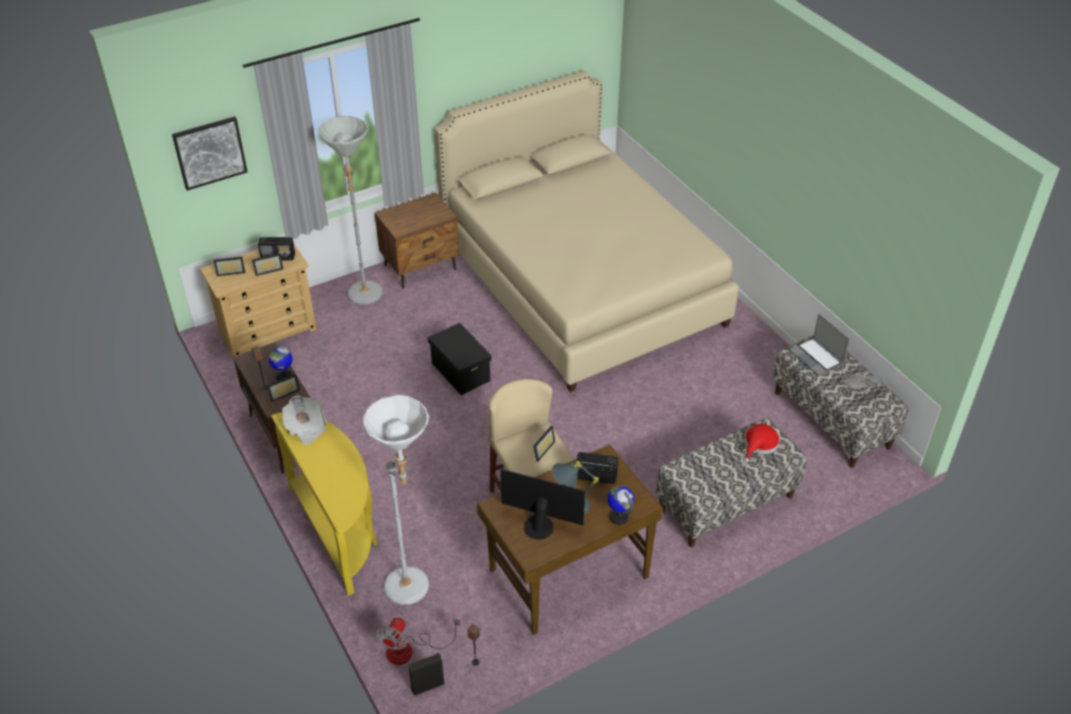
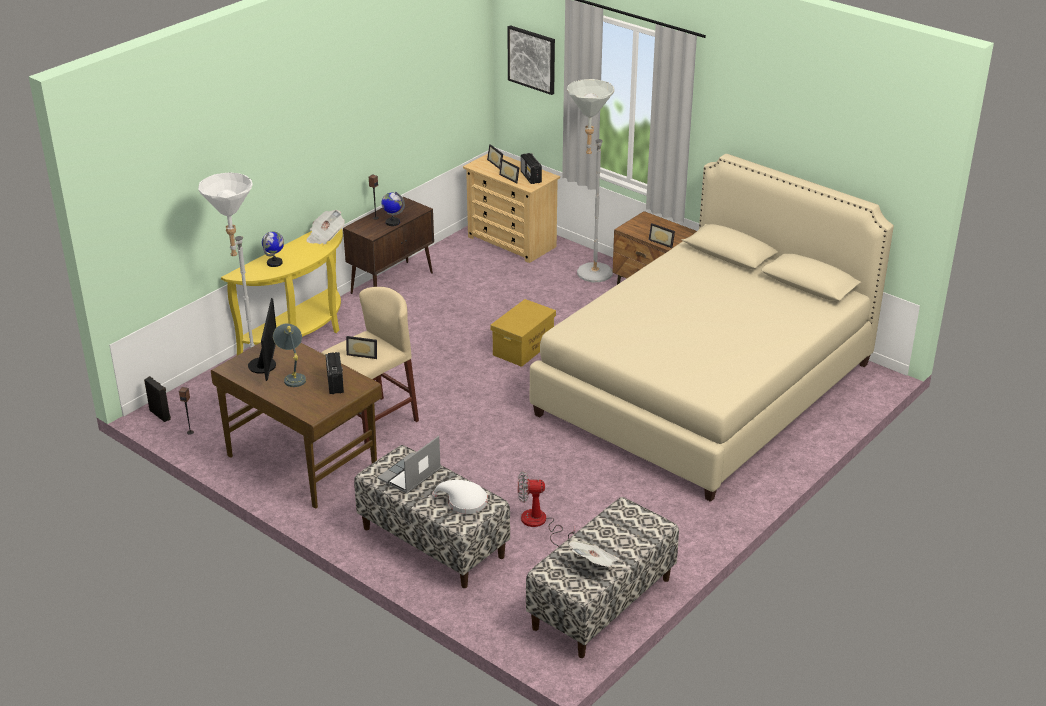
camera: 70 degrees right, 10 degrees down
(283, 393) = (374, 227): picture frame -> picture frame (662, 242)
(409, 650) = (192, 397): fan -> fan (540, 523)
(461, 372) = (523, 348): black storage box -> yellow storage box
(619, 517) = (290, 404): globe -> globe (275, 263)
(760, 444) = (464, 502): red hat -> white hat
(817, 358) = (626, 525): laptop -> laptop (409, 475)

